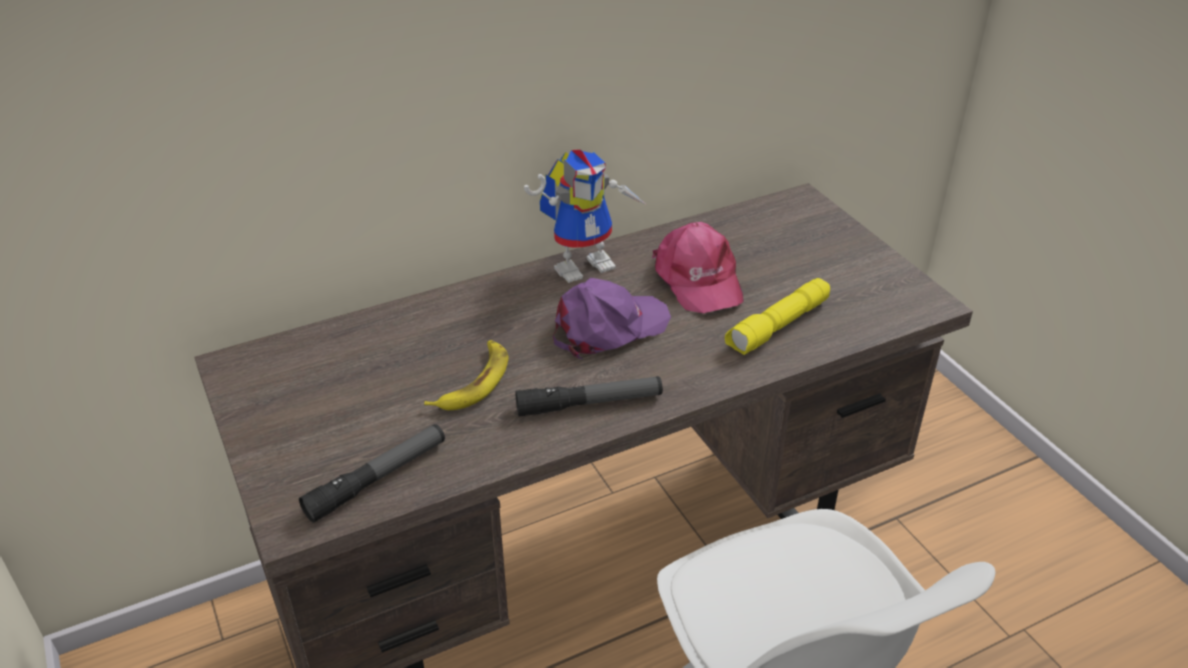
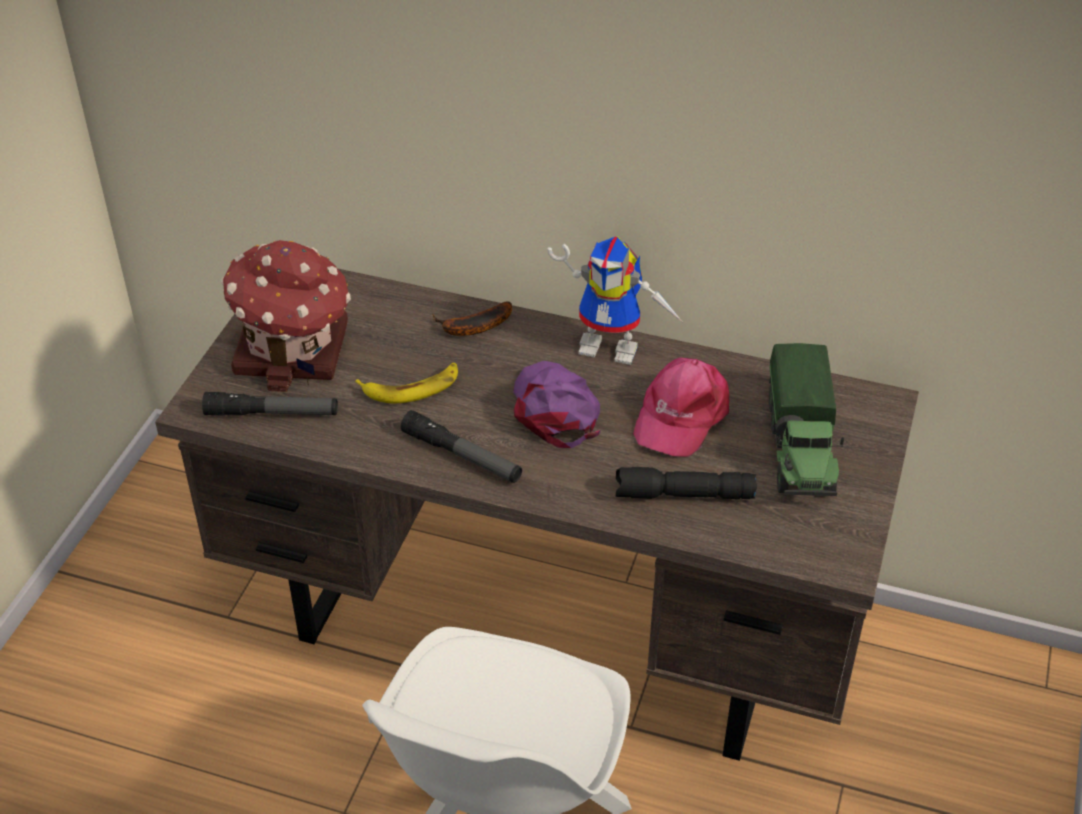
camera: 45 degrees right, 5 degrees up
(324, 418) = (294, 350): none -> toy house
(459, 311) = (473, 327): none -> banana
(608, 328) = (555, 409): purple cap -> purple cap turned 120 degrees counterclockwise
(778, 327) = (683, 495): yellow flashlight -> black flashlight
(799, 254) = (800, 448): none -> toy truck

